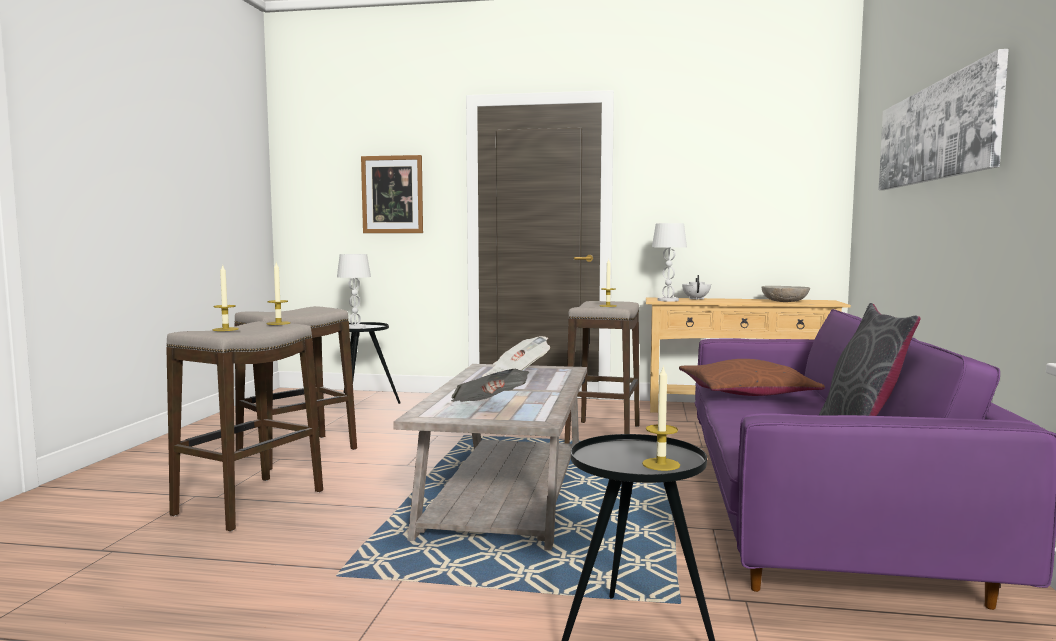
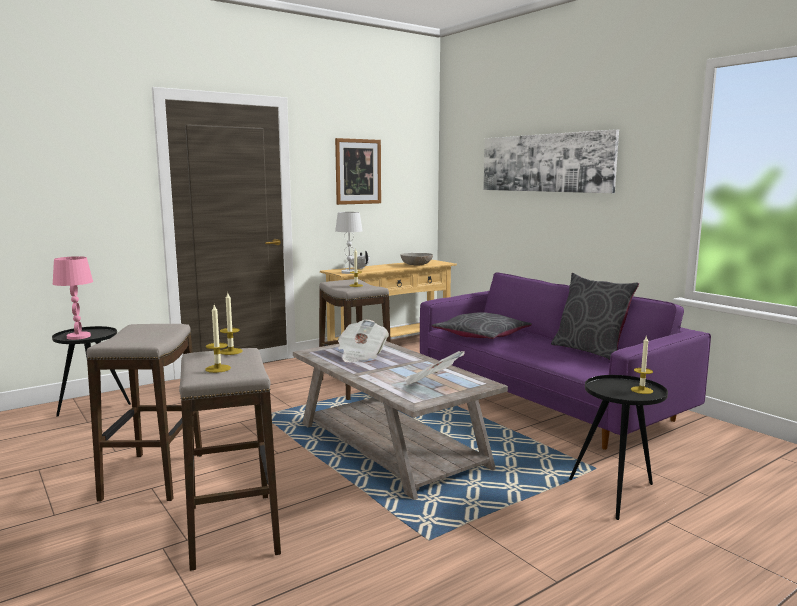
camera: 45 degrees left, 5 degrees up
(355, 327) = (78, 336): white table lamp -> pink table lamp
(392, 194) = (74, 187): picture -> picture (358, 171)
(746, 393) = (481, 336): brown pillow -> grey pillow

